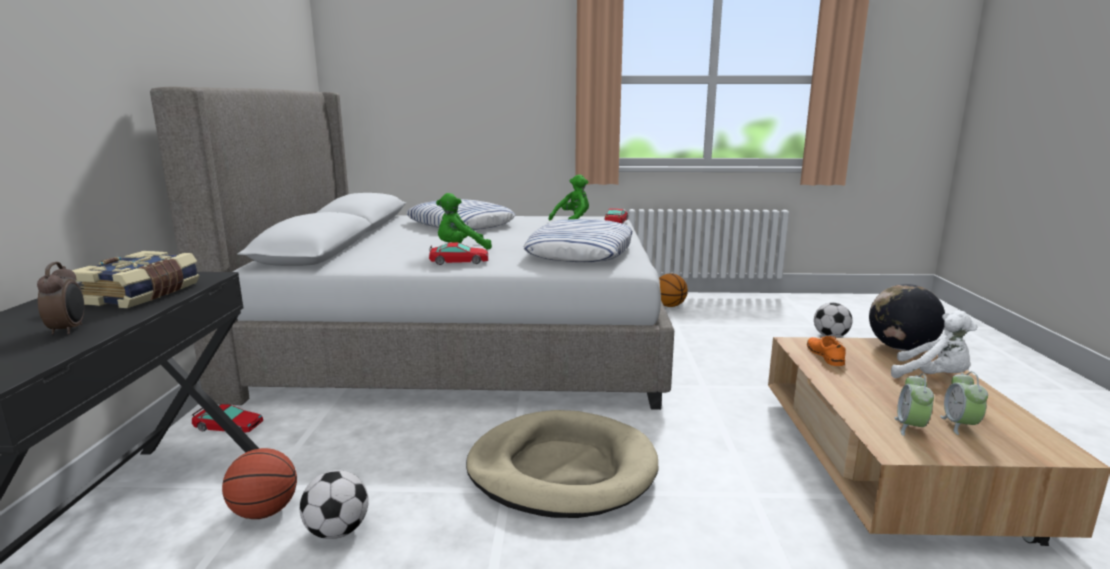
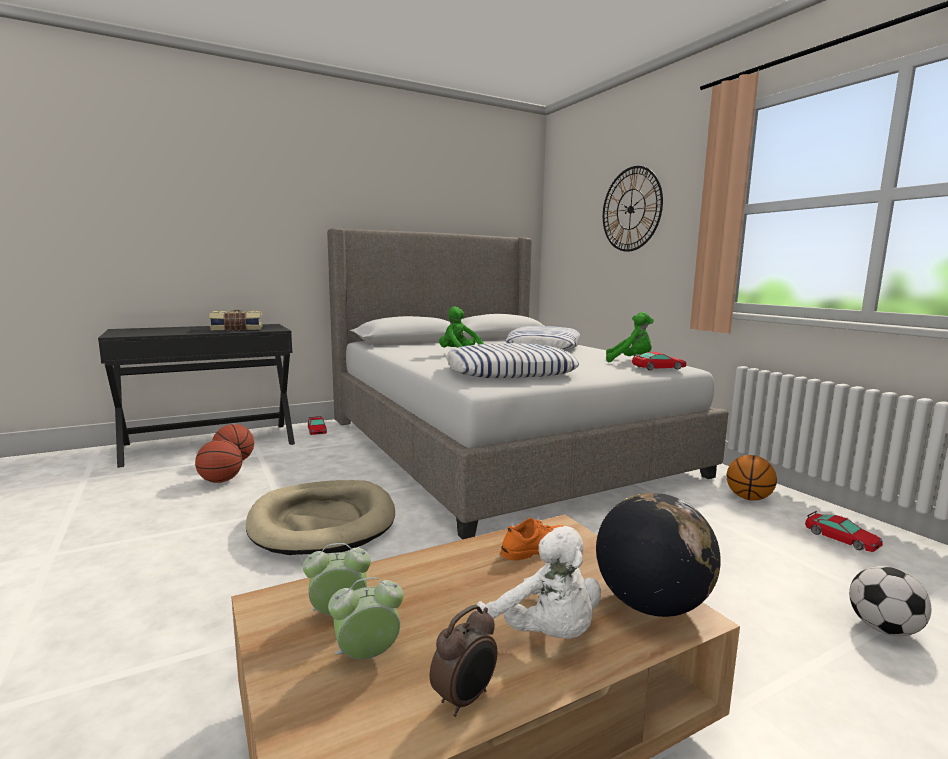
camera: 60 degrees right, 5 degrees down
(69, 330) = (179, 331): alarm clock -> alarm clock (465, 699)
(337, 531) = (220, 481): football -> basketball
(459, 261) = (424, 358): toy car -> toy car (841, 538)
(475, 67) = (631, 209): none -> wall clock
(932, 377) = (545, 634): white plush toy -> white plush toy turned 45 degrees counterclockwise

